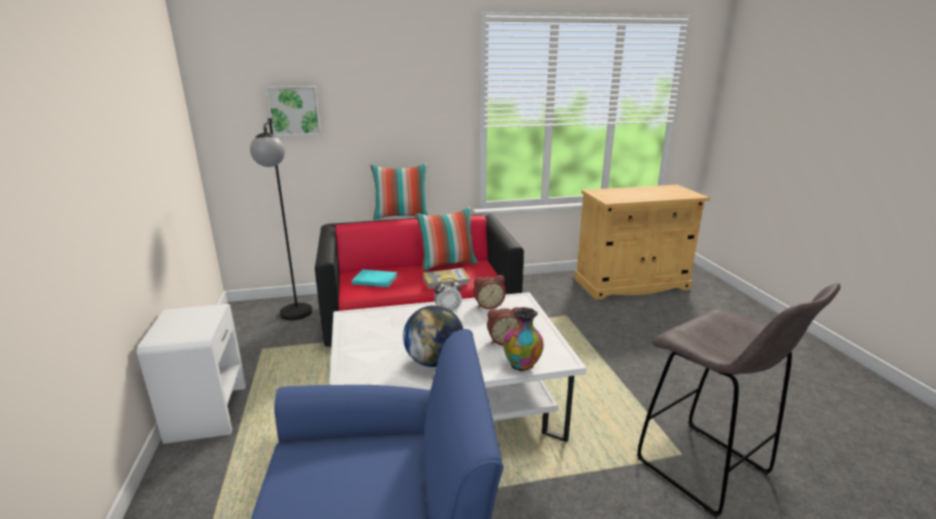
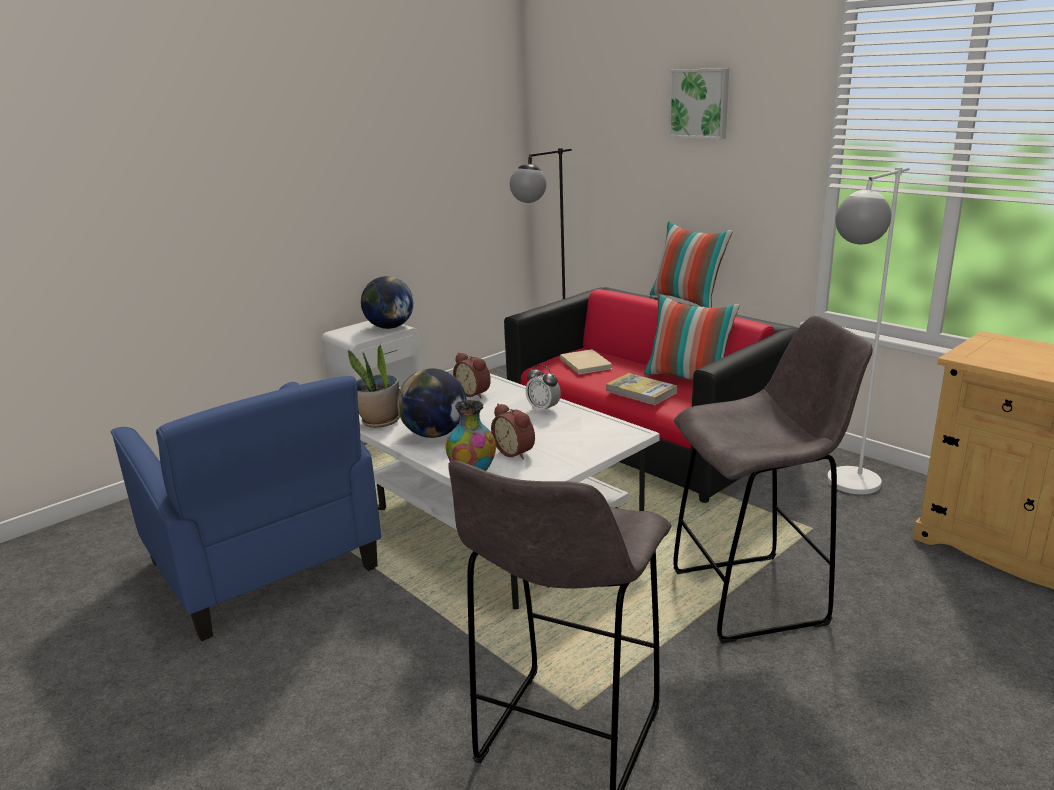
camera: 60 degrees right, 0 degrees up
(202, 312) = (389, 327): none -> globe
(294, 111) = (607, 141): picture -> picture (699, 103)
(375, 279) = (586, 363): turquoise book -> beige book
(376, 378) = (380, 421): none -> potted plant
(488, 305) = (588, 422): alarm clock -> alarm clock (474, 393)
(538, 293) = (844, 488): none -> white floor lamp
(612, 356) = (753, 597): none -> grey stool

